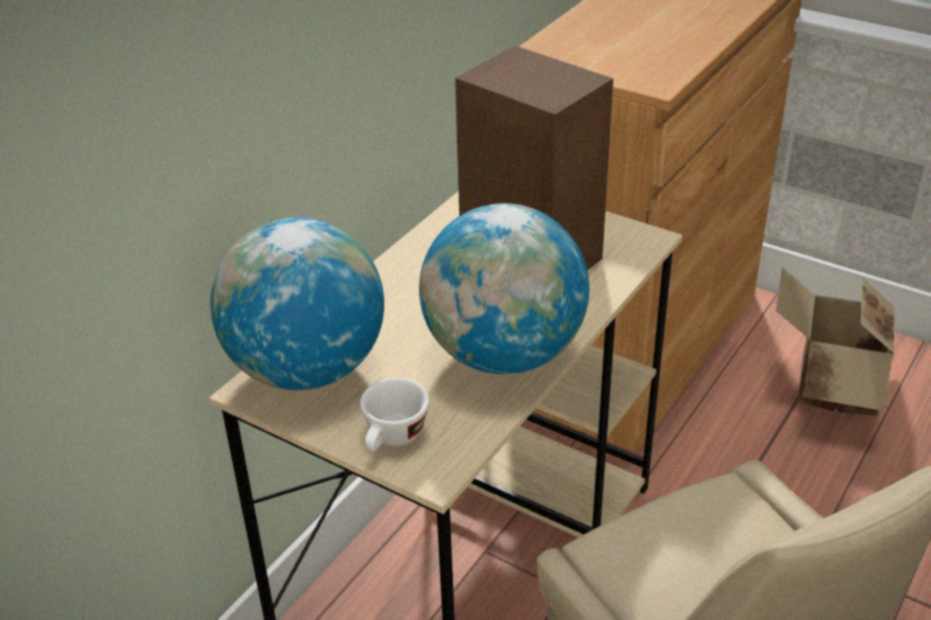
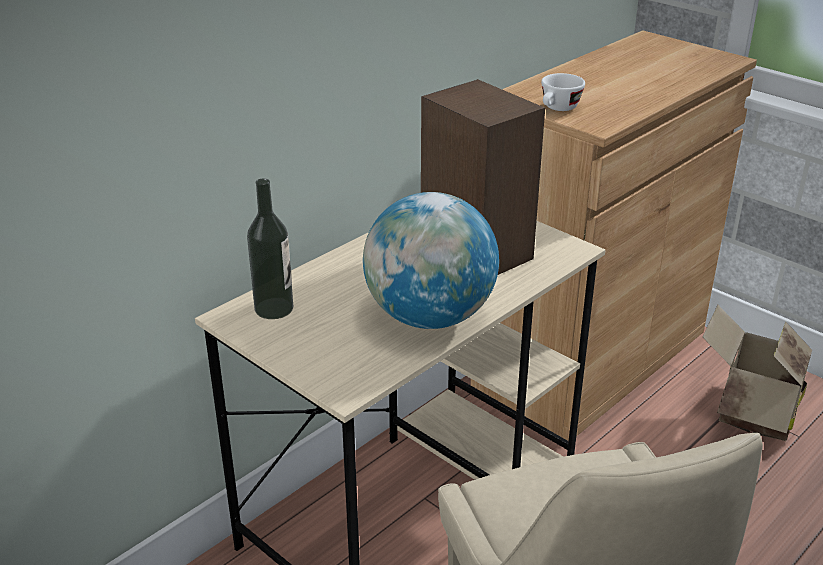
camera: 10 degrees right, 5 degrees down
(306, 370) = (274, 308): globe -> bottle
(393, 439) = (322, 364): white cup -> white cup (558, 109)

